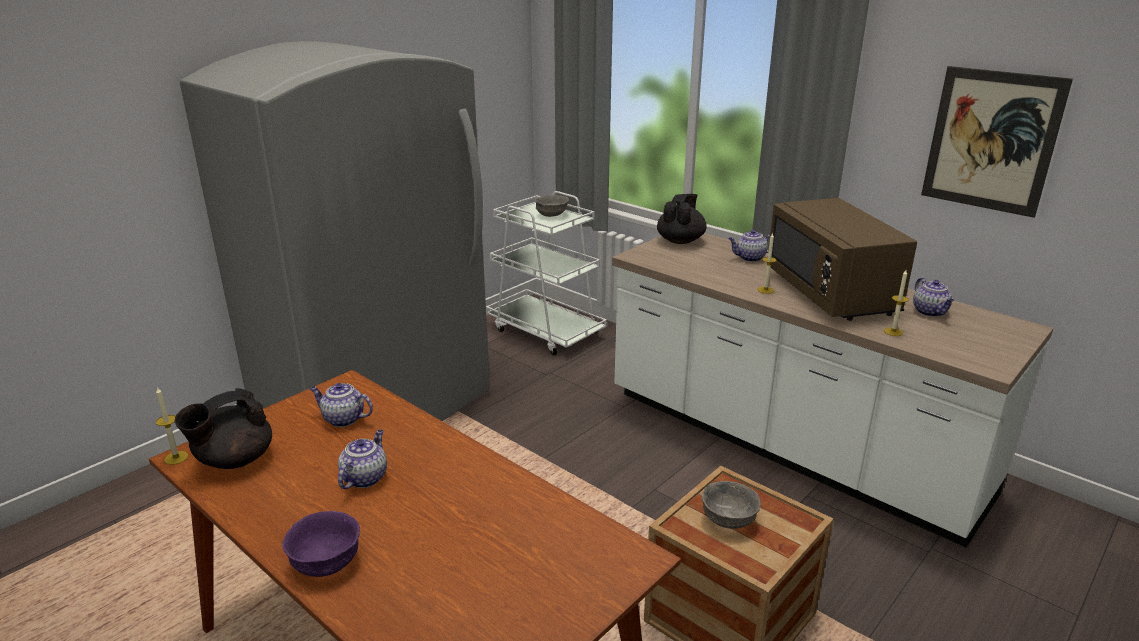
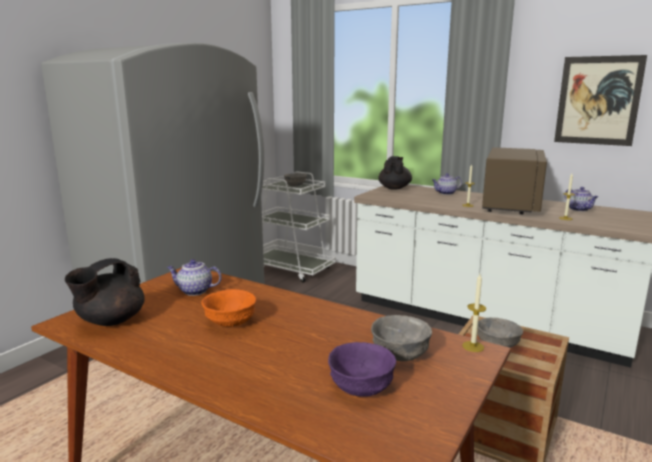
camera: 10 degrees left, 10 degrees down
(176, 458) = (57, 323): candle -> candle (473, 346)
(327, 562) = (223, 377): purple bowl -> purple bowl (362, 387)
(364, 477) = (229, 322): teapot -> orange bowl
(540, 552) = (401, 354): none -> grey bowl
(831, 293) = (510, 205): brown microwave -> brown microwave turned 135 degrees counterclockwise

